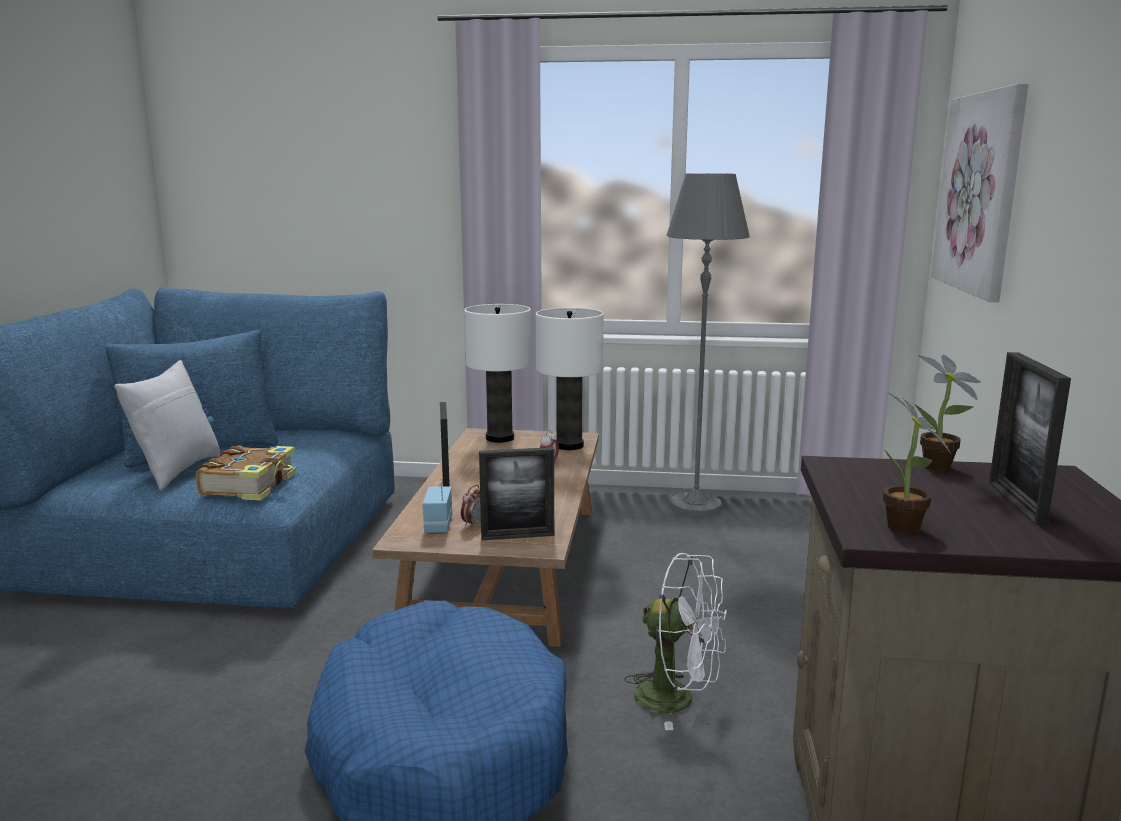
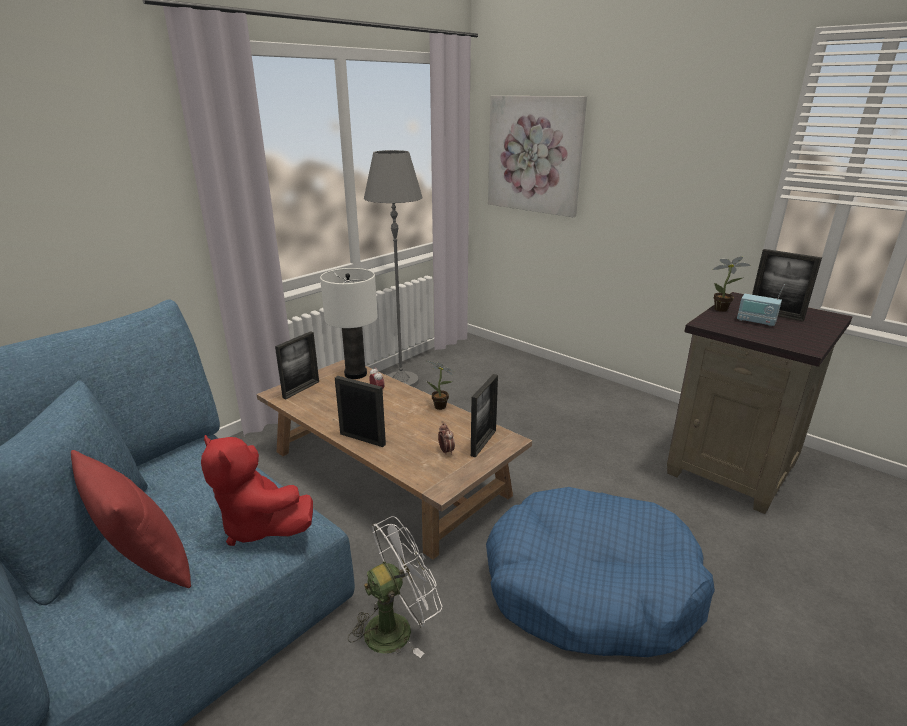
camera: 55 degrees left, 10 degrees up
(177, 472) = (146, 565): grey pillow -> red pillow
(251, 485) = (259, 526): book -> red plush toy
(437, 526) = (432, 465): radio -> radio (755, 322)
(500, 438) = (301, 389): white table lamp -> picture frame
(677, 699) = (597, 481): white fan -> white fan (397, 627)
(904, 530) = (802, 341): potted plant -> potted plant (441, 407)

